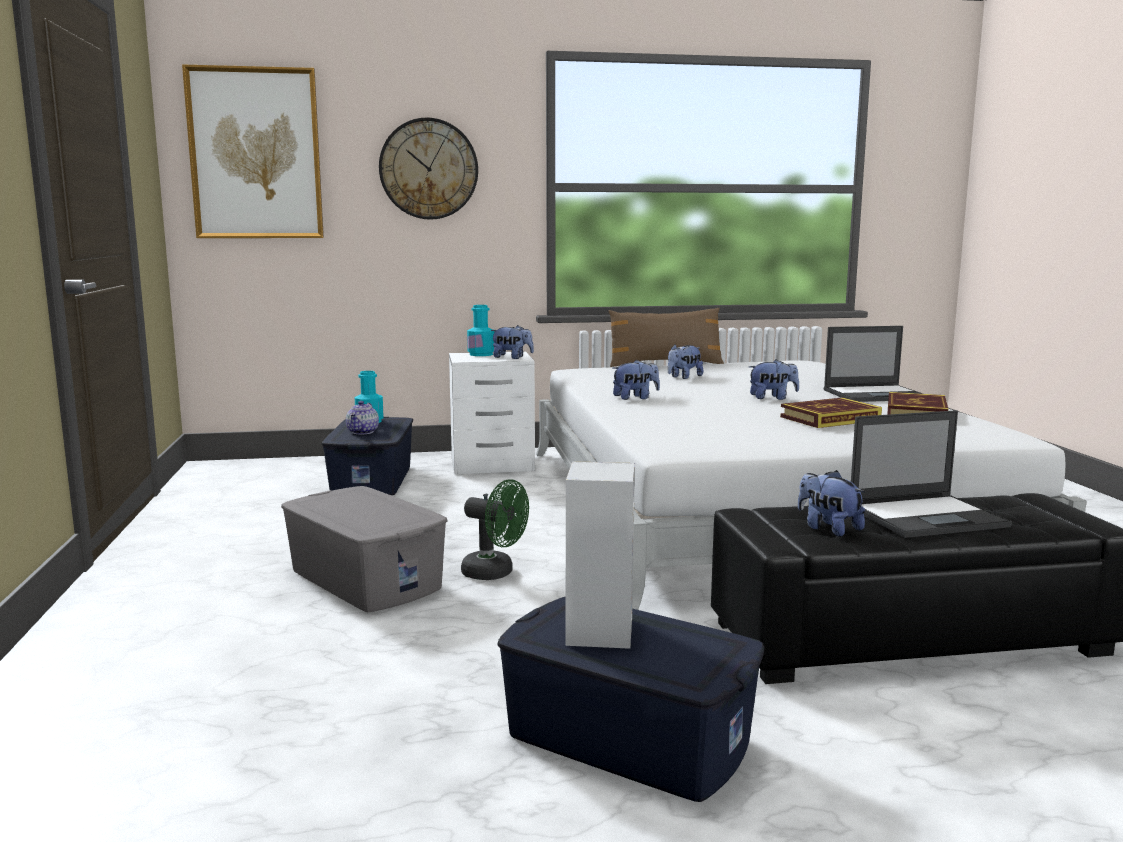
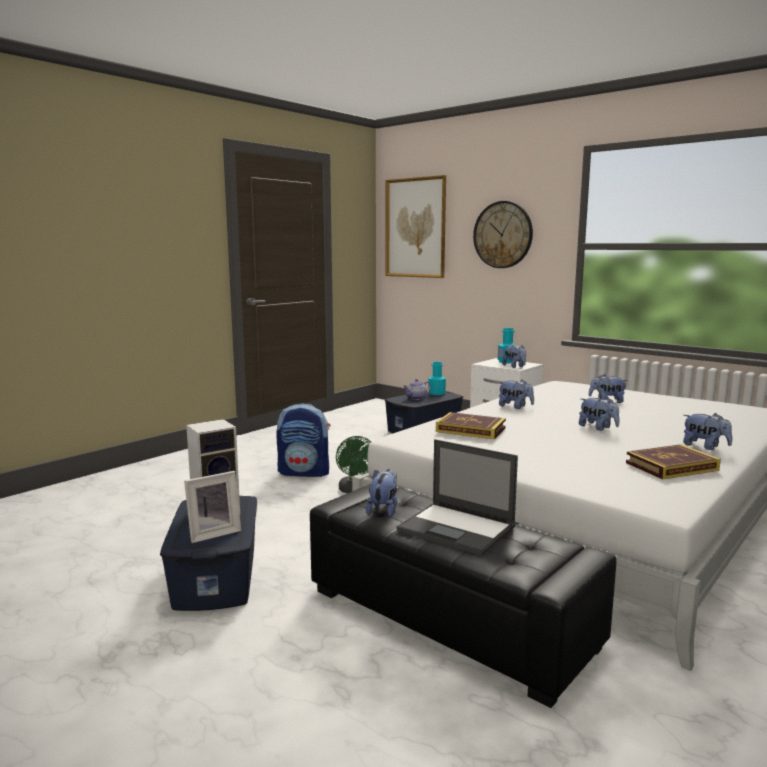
camera: 50 degrees right, 0 degrees up
(366, 579) = (305, 472): grey storage box -> backpack
(665, 364) = (639, 390): brown pillow -> none
(678, 650) = (213, 533): none -> picture frame
(830, 418) = (576, 450): book -> book (470, 430)
(876, 394) = (705, 447): laptop -> plush toy

